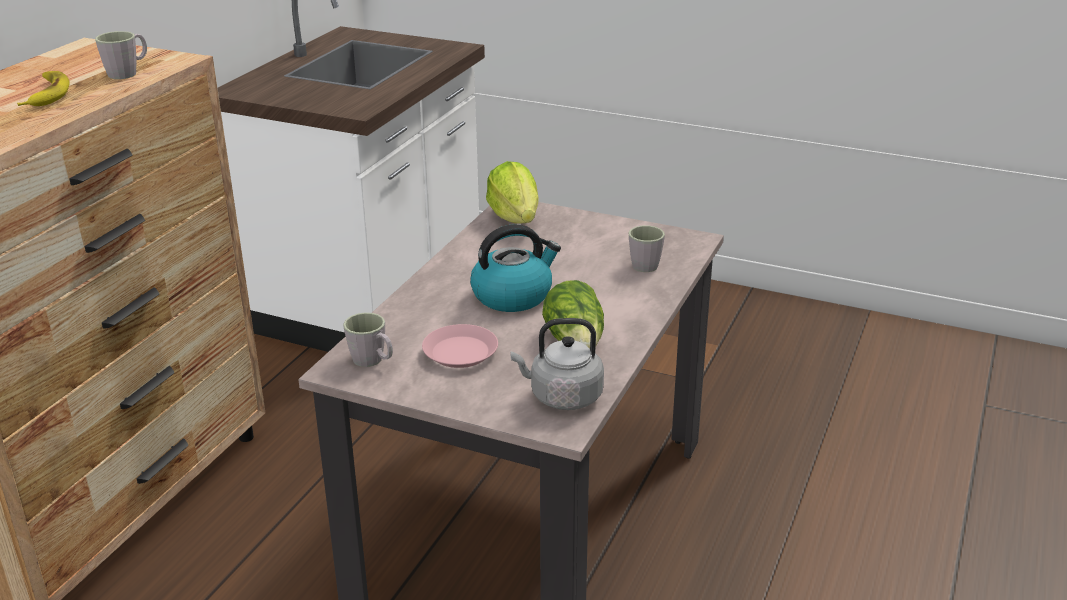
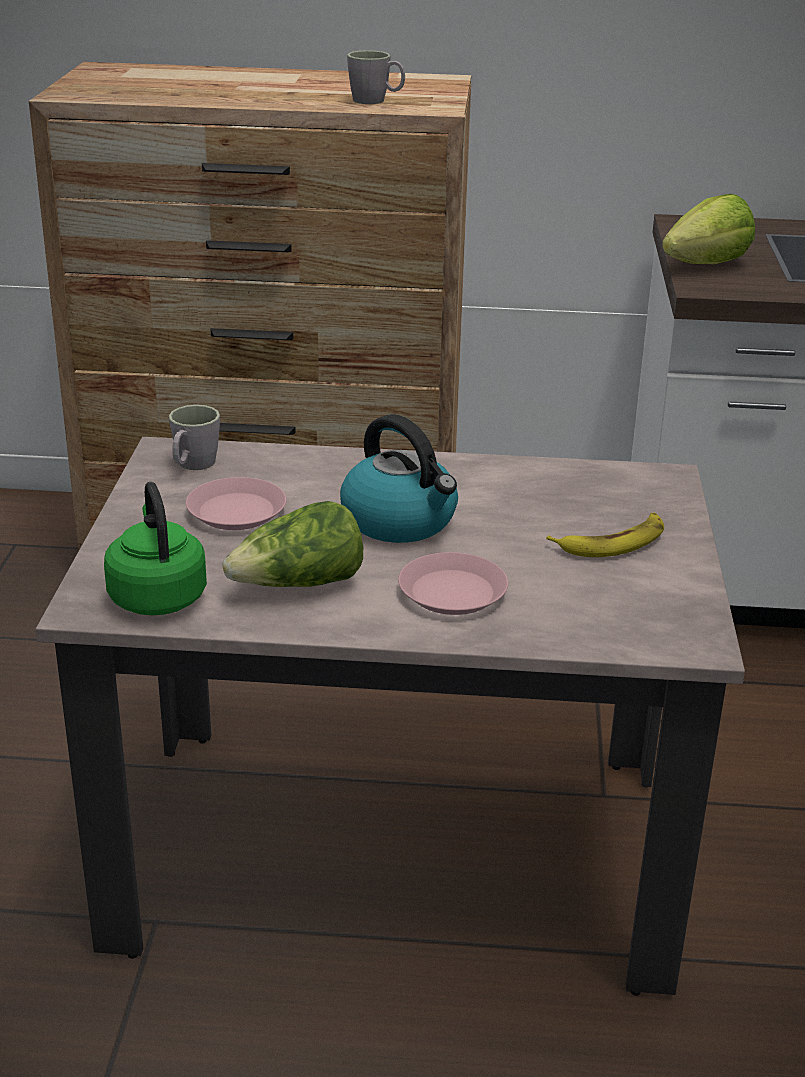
camera: 70 degrees right, 0 degrees up
(47, 94) = (289, 91): banana -> banana (612, 542)
(515, 218) = (630, 486): lettuce -> lettuce (706, 265)
(562, 397) = (157, 595): grey kettle -> green kettle
(611, 294) = (453, 592): none -> pink plate
(643, 263) = (573, 605): grey mug -> none

